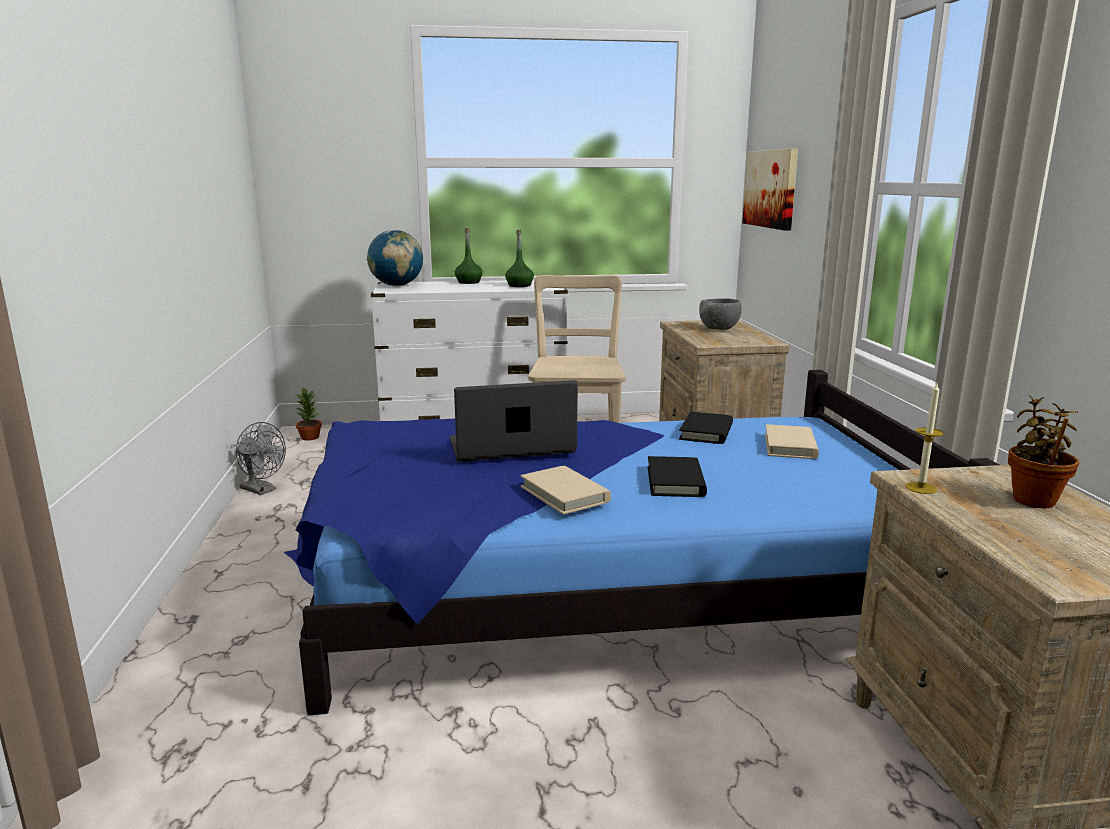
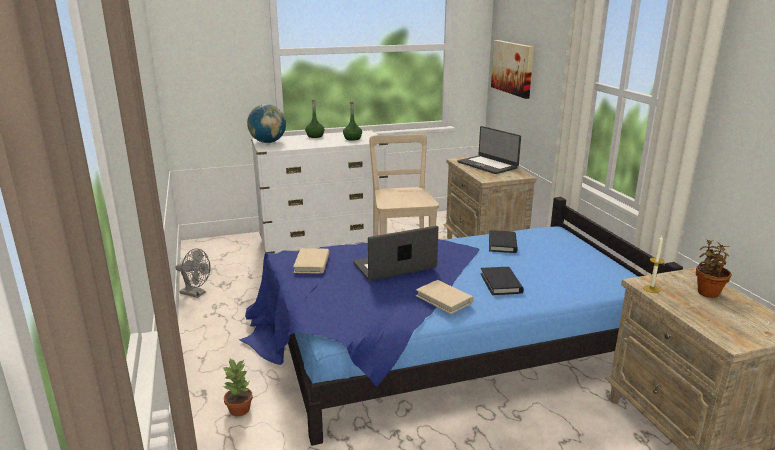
camera: 10 degrees left, 5 degrees up
(310, 437) = (207, 248): potted plant -> potted plant (240, 409)
(719, 329) = (488, 165): grey bowl -> laptop
(790, 446) = (554, 251): beige book -> beige book (312, 263)

